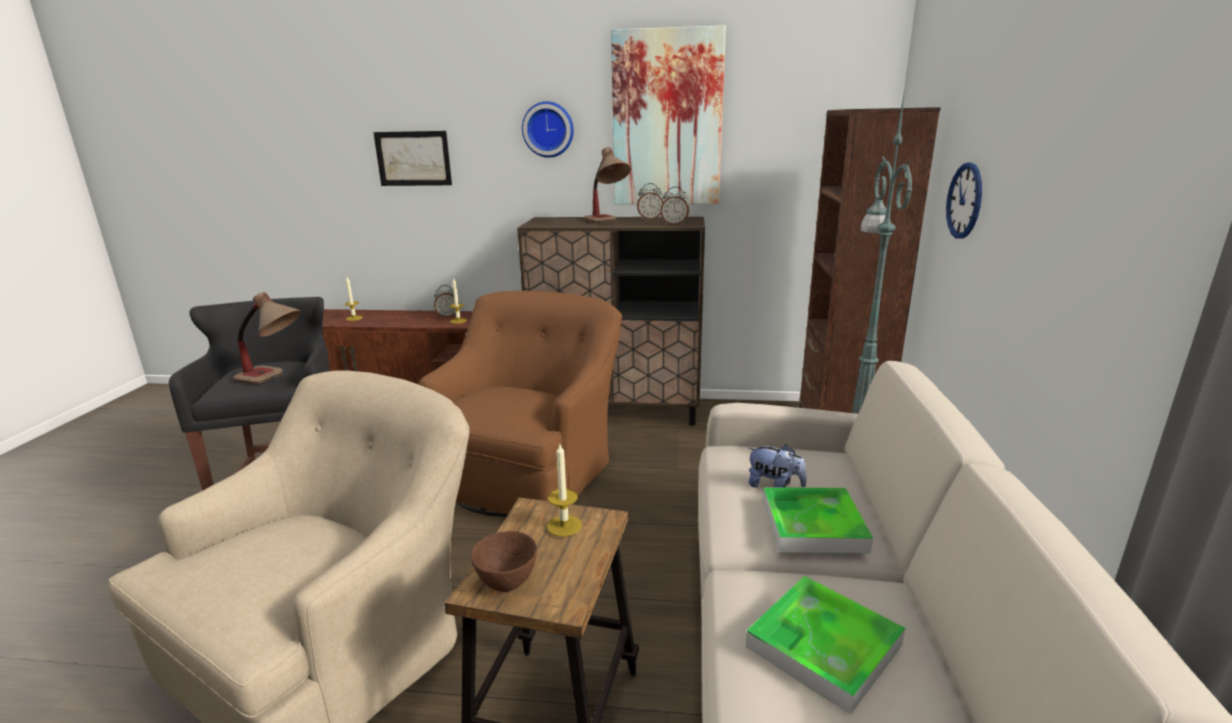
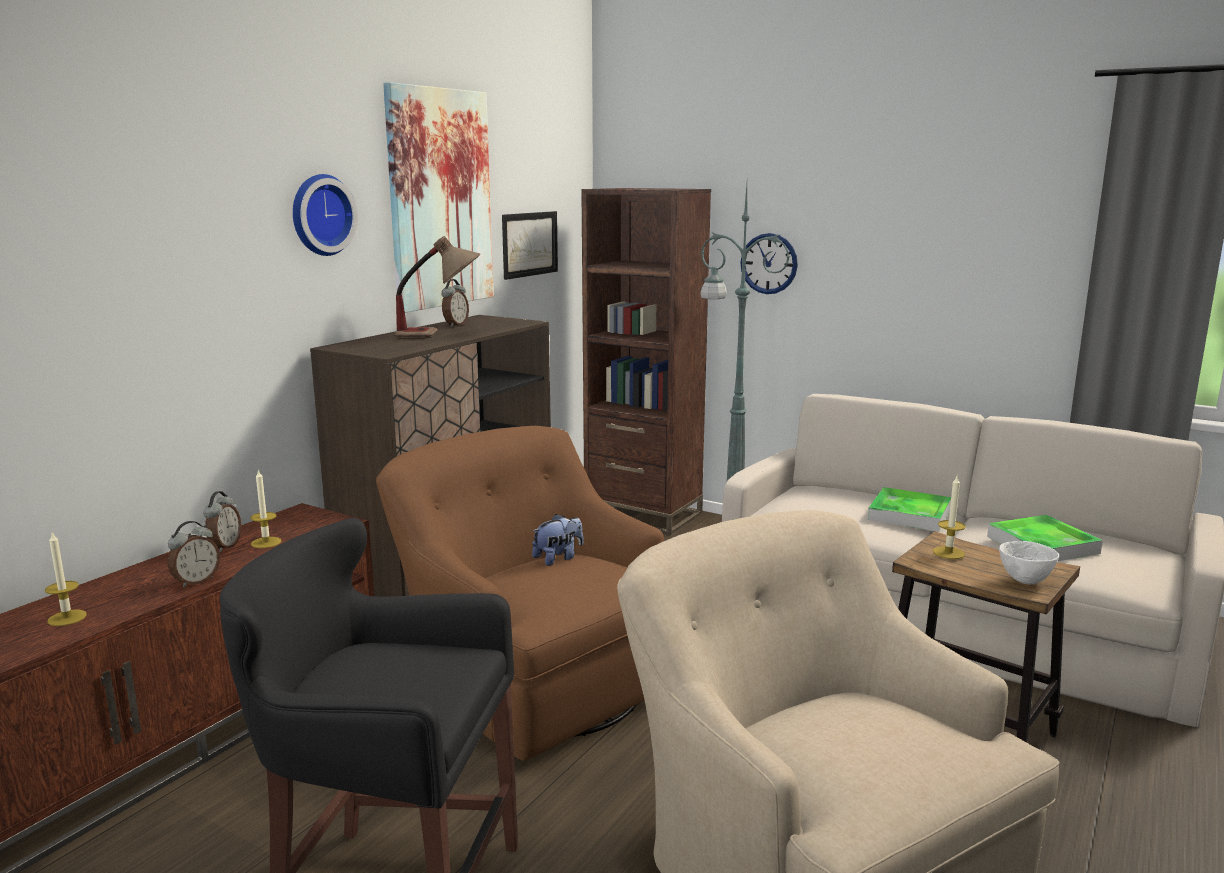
camera: 65 degrees left, 5 degrees down
(275, 379) = (429, 662): table lamp -> none
(413, 158) = (116, 275): picture -> picture (530, 244)
(505, 583) = (1025, 581): brown bowl -> white bowl
(674, 224) = (512, 324): alarm clock -> alarm clock (196, 581)
(774, 486) = (848, 511): plush toy -> plush toy (558, 558)

